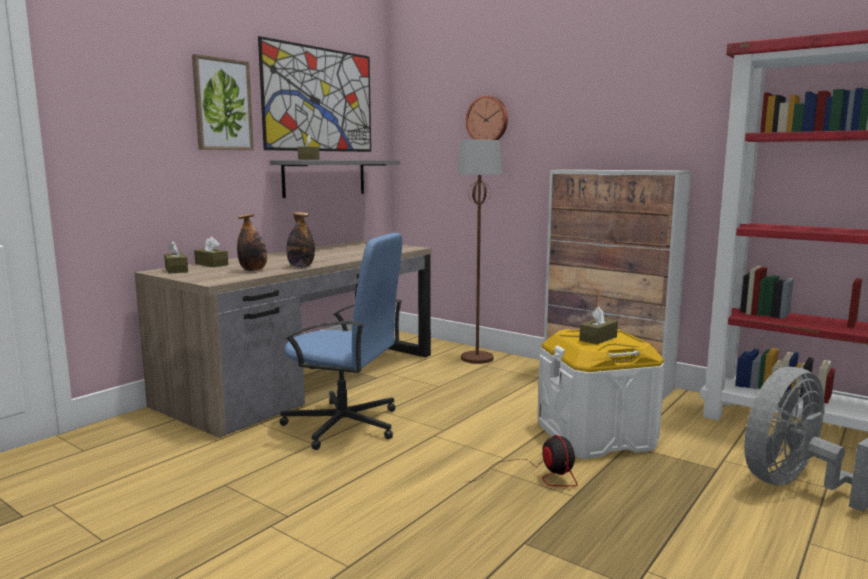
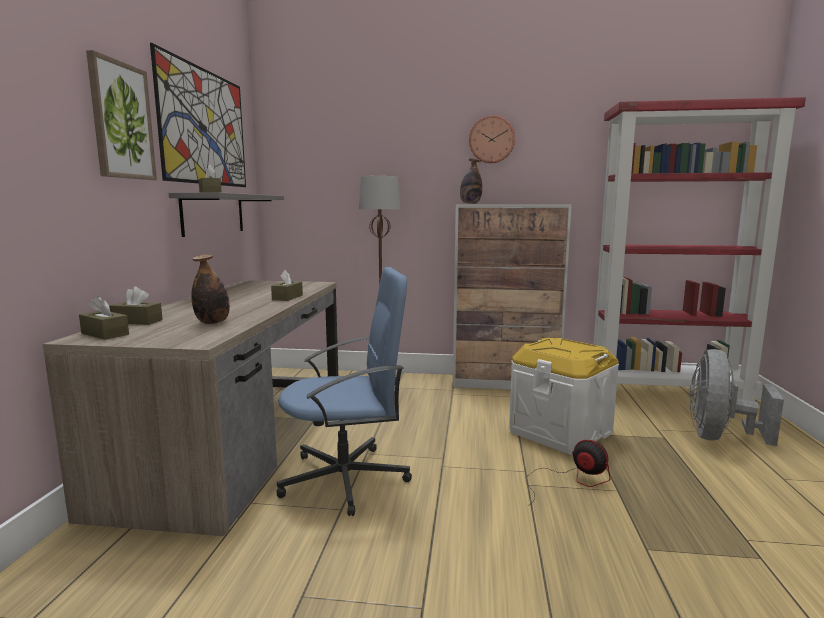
camera: 30 degrees left, 0 degrees up
(301, 266) = (259, 312): bottle -> bottle (470, 203)
(488, 120) = (372, 158): wall clock -> wall clock (491, 140)
(598, 338) = (565, 348): brown tissue box -> brown tissue box (287, 297)

